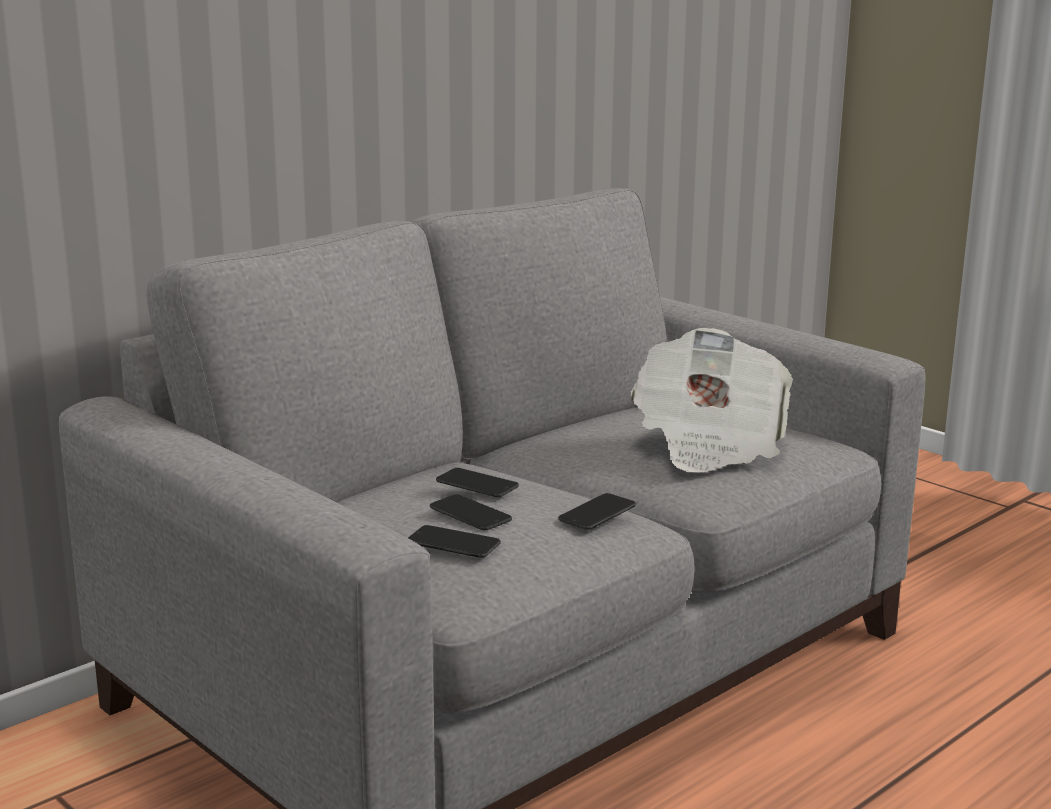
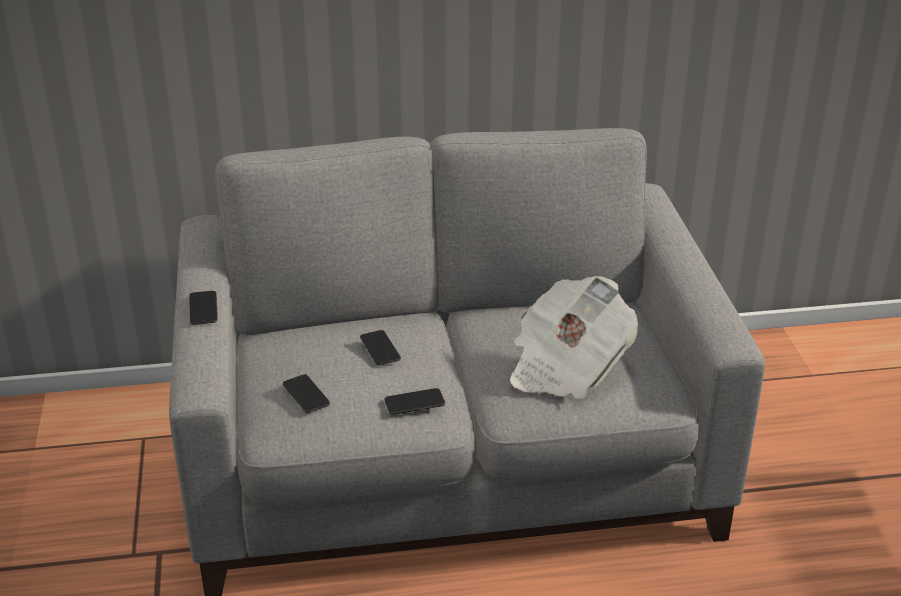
camera: 35 degrees right, 15 degrees up
(470, 514) = (343, 374): phone -> phone (203, 308)

